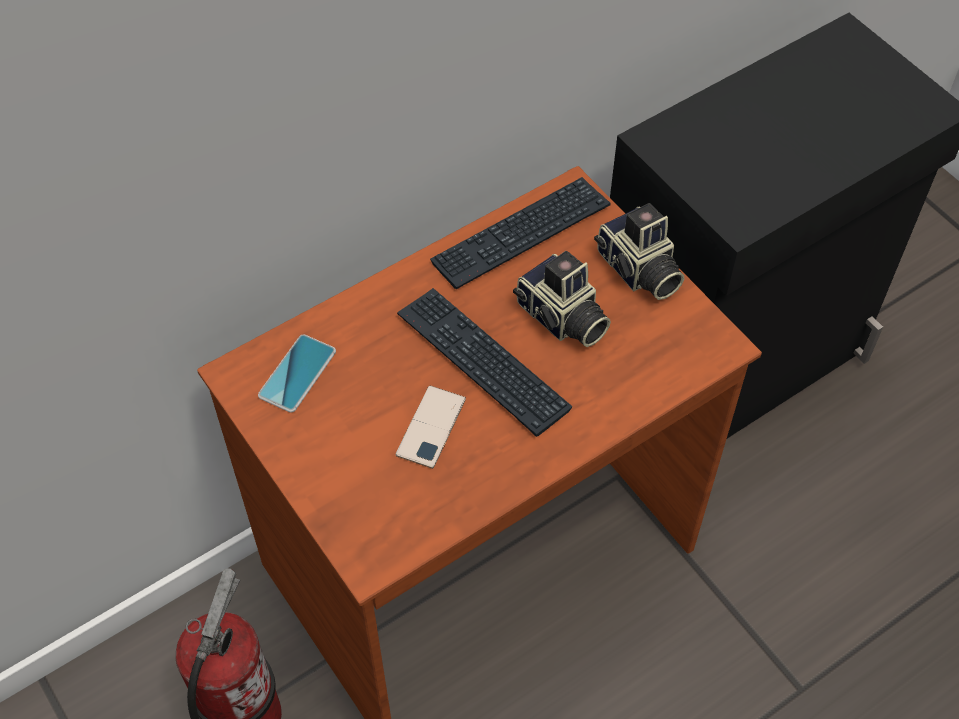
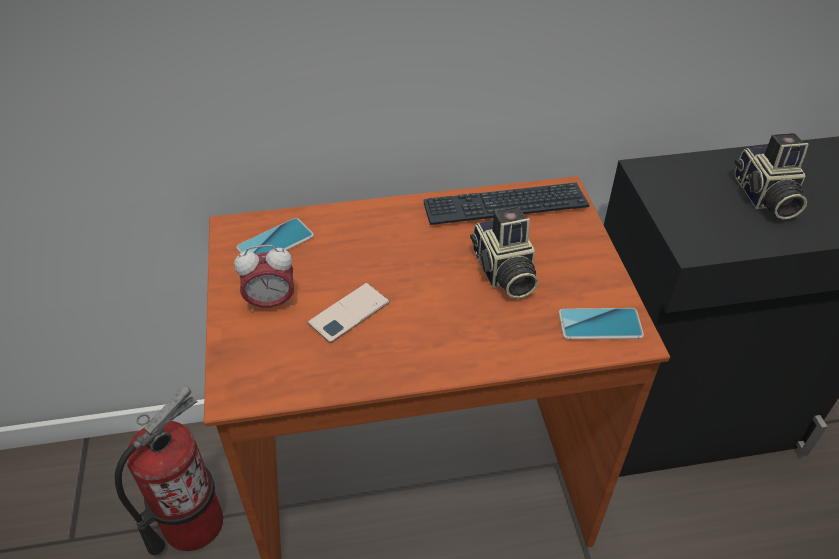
camera: 25 degrees right, 10 degrees down
(341, 448) = (271, 303): none -> alarm clock
(482, 362) = (420, 281): keyboard -> none
(638, 271) = (588, 260): camera -> camera (764, 197)
(683, 342) = (600, 324): none -> phone

